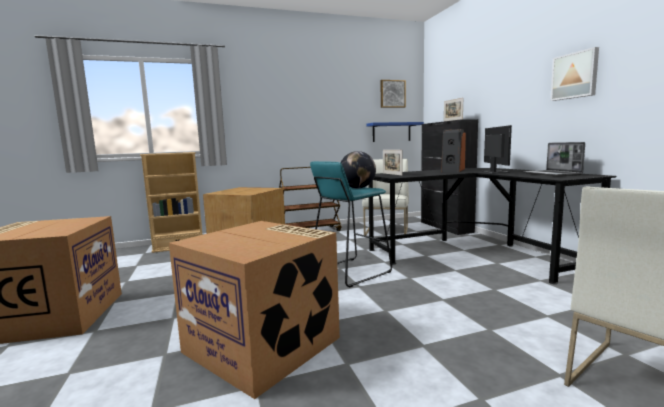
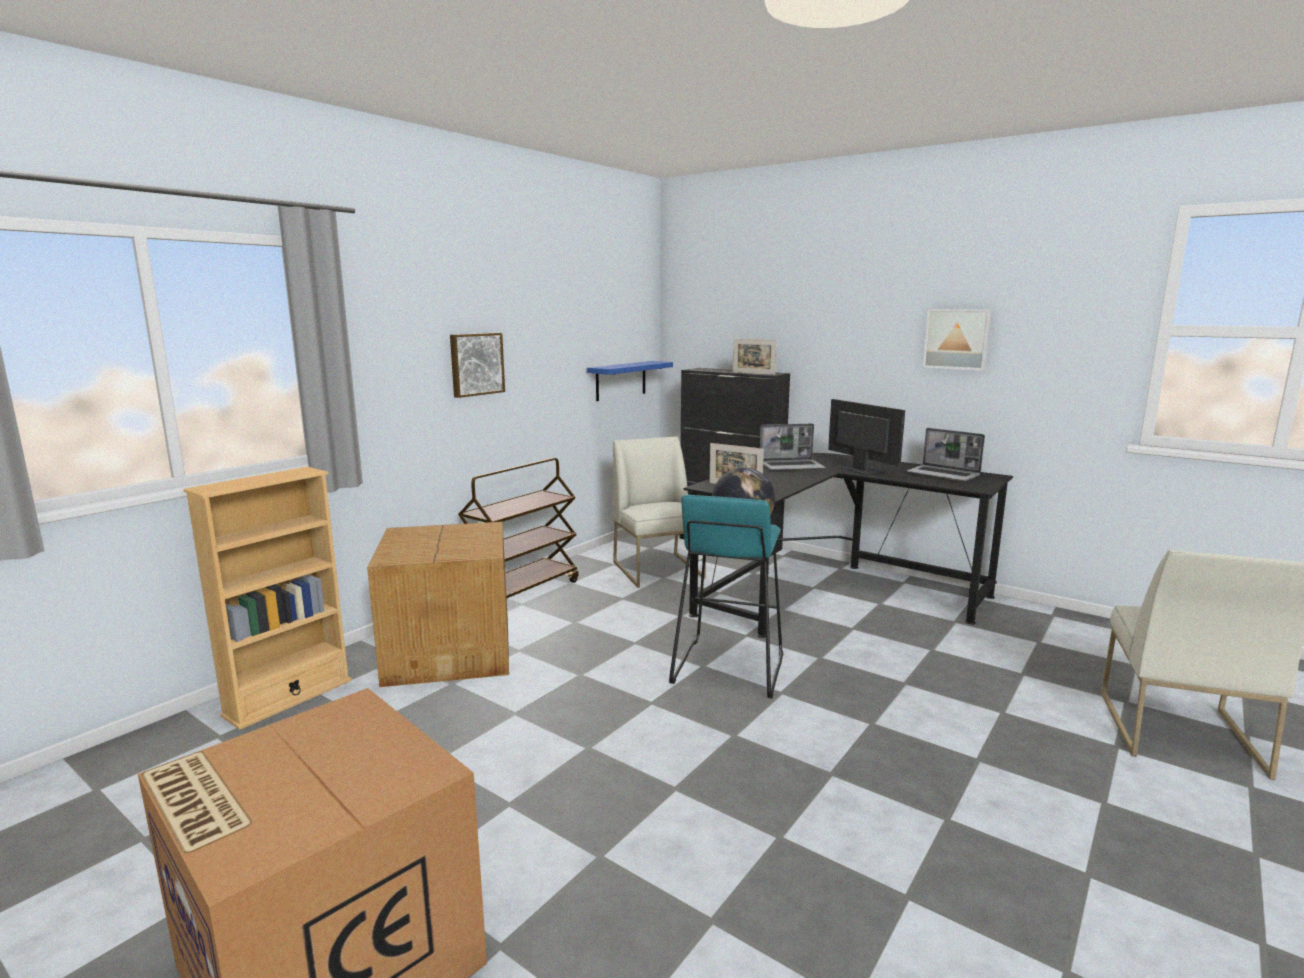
camera: 35 degrees left, 5 degrees up
(264, 344) = (818, 837): cardboard box -> none
(392, 94) = (621, 310): picture -> picture (476, 364)
(452, 170) = (792, 466): speaker -> laptop

